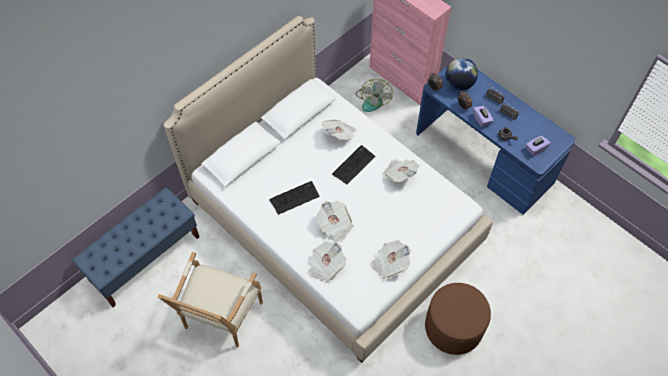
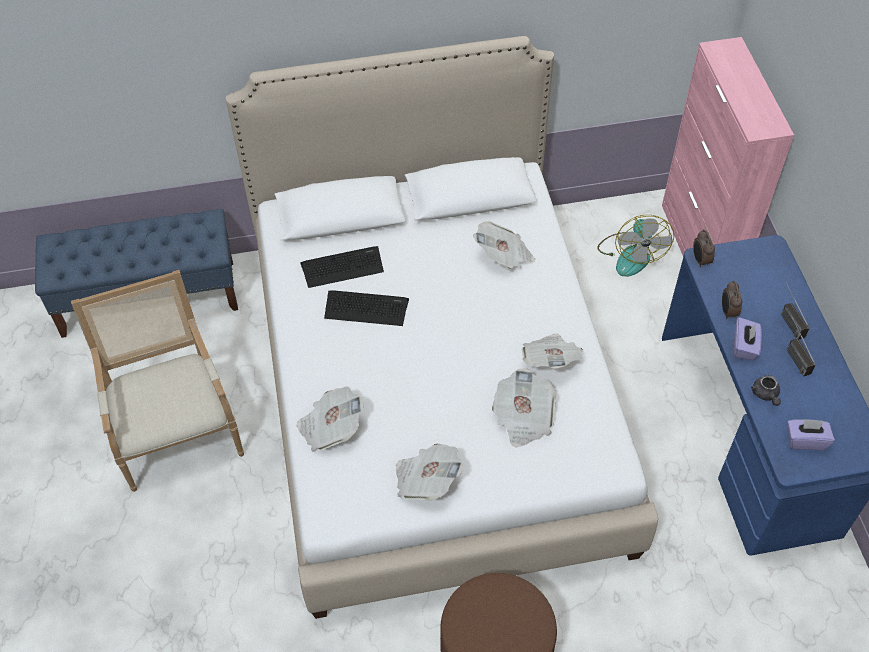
camera: 35 degrees right, 5 degrees down
(220, 318) = (177, 432): armchair -> armchair turned 105 degrees clockwise
(335, 226) = (390, 379): newspaper -> newspaper (523, 418)
(353, 165) = (489, 309): keyboard -> keyboard (342, 267)
(373, 100) = (631, 254): fan -> fan turned 45 degrees counterclockwise
(459, 84) = (749, 274): globe -> none

